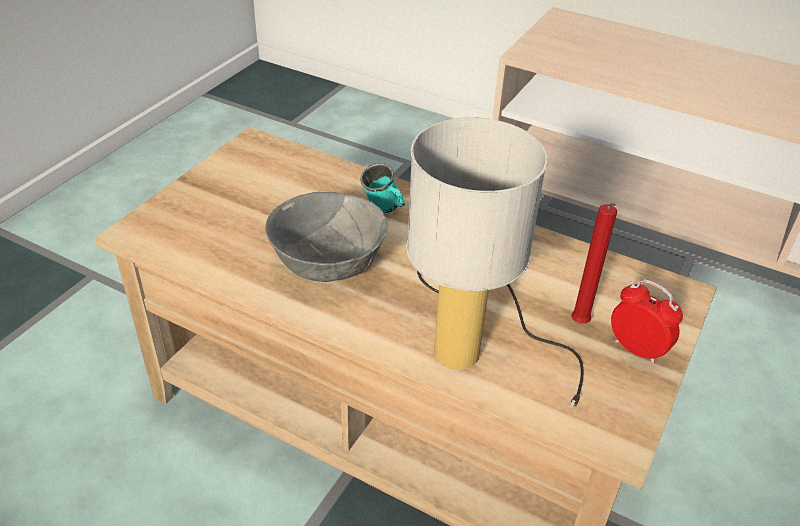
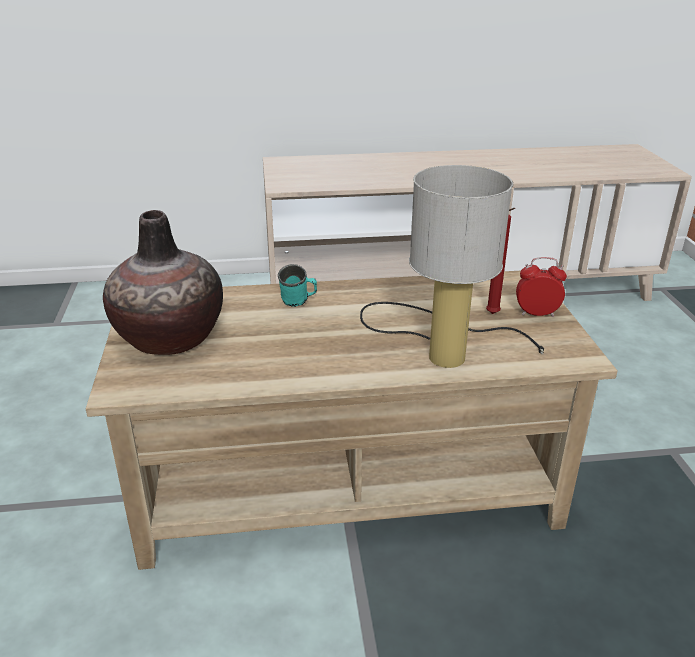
camera: 35 degrees left, 10 degrees down
(231, 196) = (170, 338): none -> vase
(328, 264) = (302, 347): grey bowl -> none

